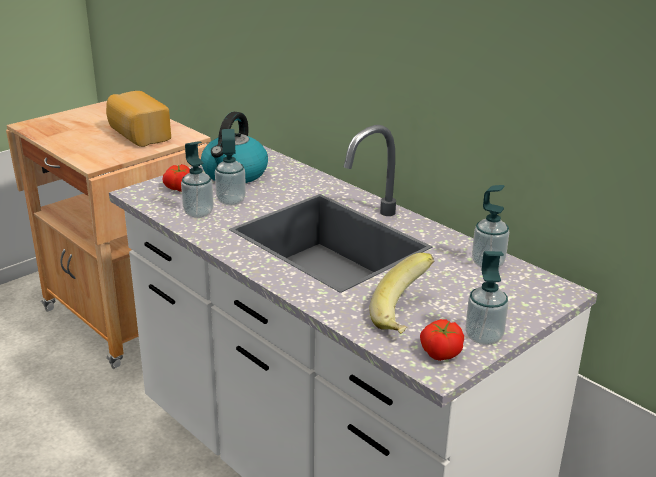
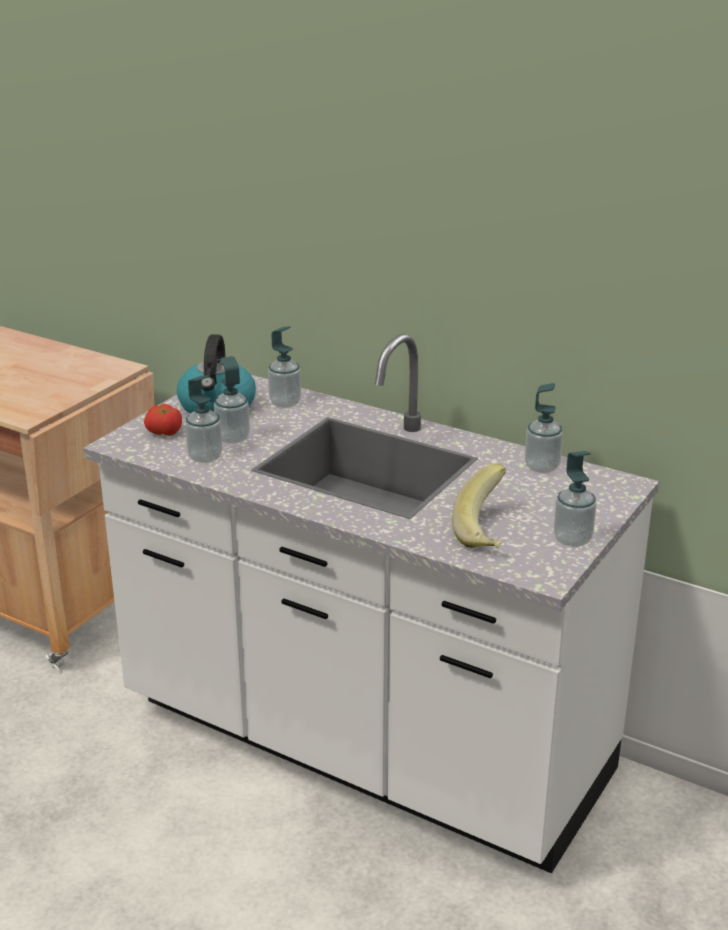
camera: 15 degrees left, 0 degrees up
(138, 135) = (56, 373): bread -> none
(292, 178) = (285, 403): none -> soap dispenser
(440, 352) = (538, 560): tomato -> none

